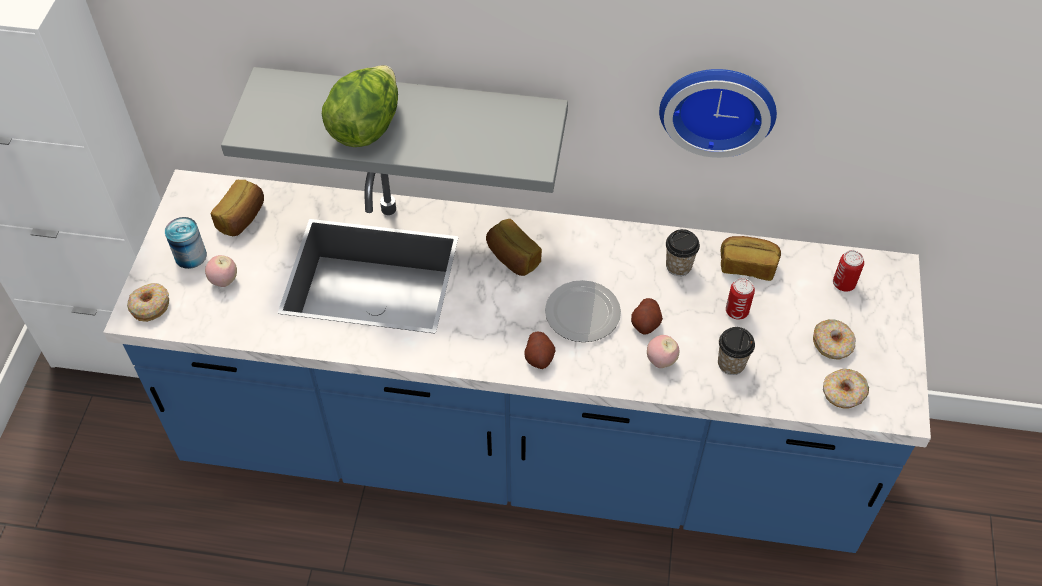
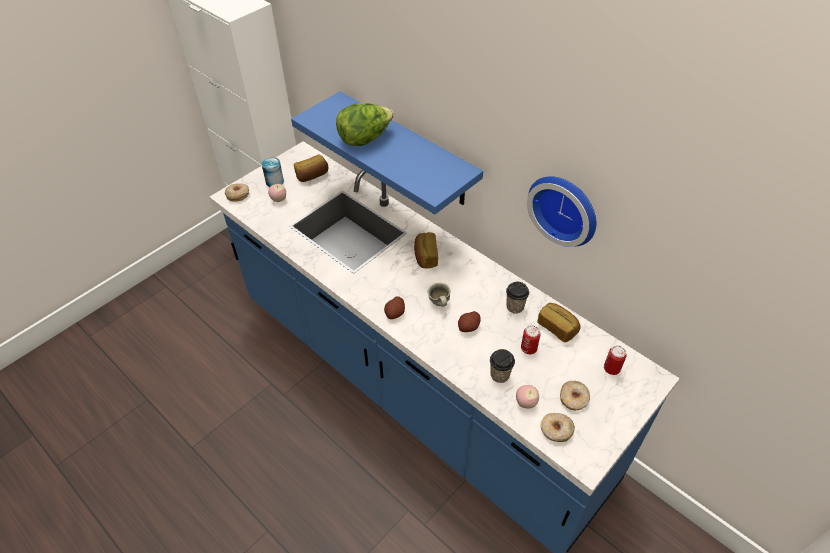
camera: 35 degrees right, 5 degrees down
(412, 114) = (407, 150): grey shelf -> blue shelf
(583, 314) = (438, 304): plate -> grey mug
(661, 361) = (460, 351): apple -> apple (525, 403)

